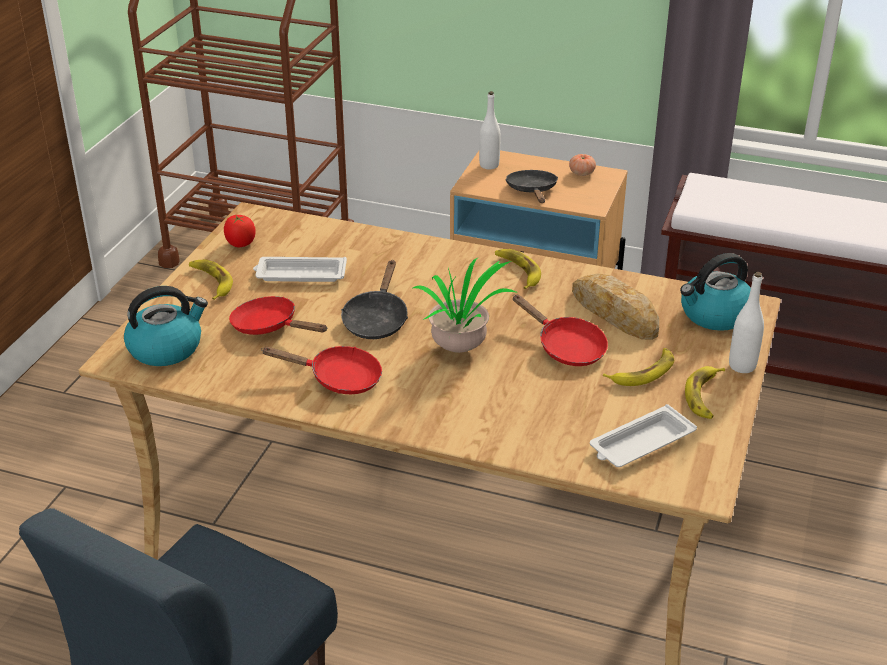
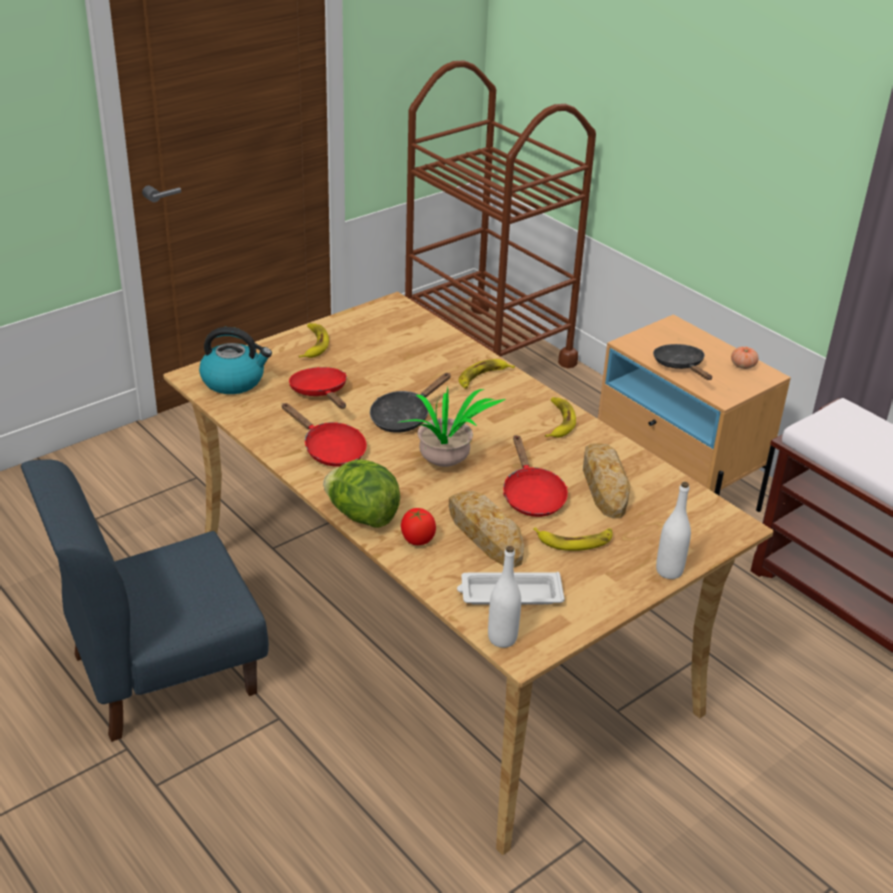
camera: 30 degrees right, 0 degrees up
(240, 244) = (363, 323): tomato -> tomato (417, 540)
(299, 274) = (383, 362): white tray -> none
(437, 429) = (362, 516): none -> lettuce
(489, 165) = (664, 332): white bottle -> white bottle (502, 638)
(532, 191) = (680, 366): black frying pan -> black frying pan turned 45 degrees counterclockwise
(563, 398) = (485, 534): none -> bread
(704, 396) = (606, 581): banana -> banana (482, 378)
(714, 315) = (692, 520): kettle -> none

